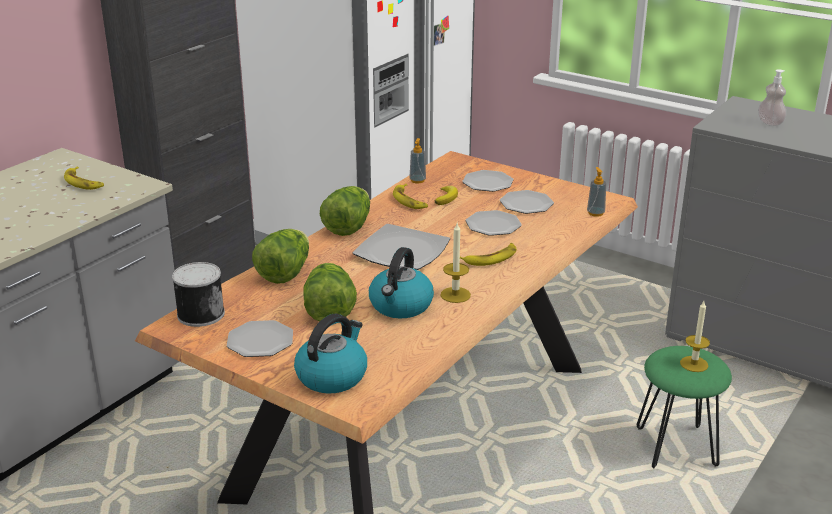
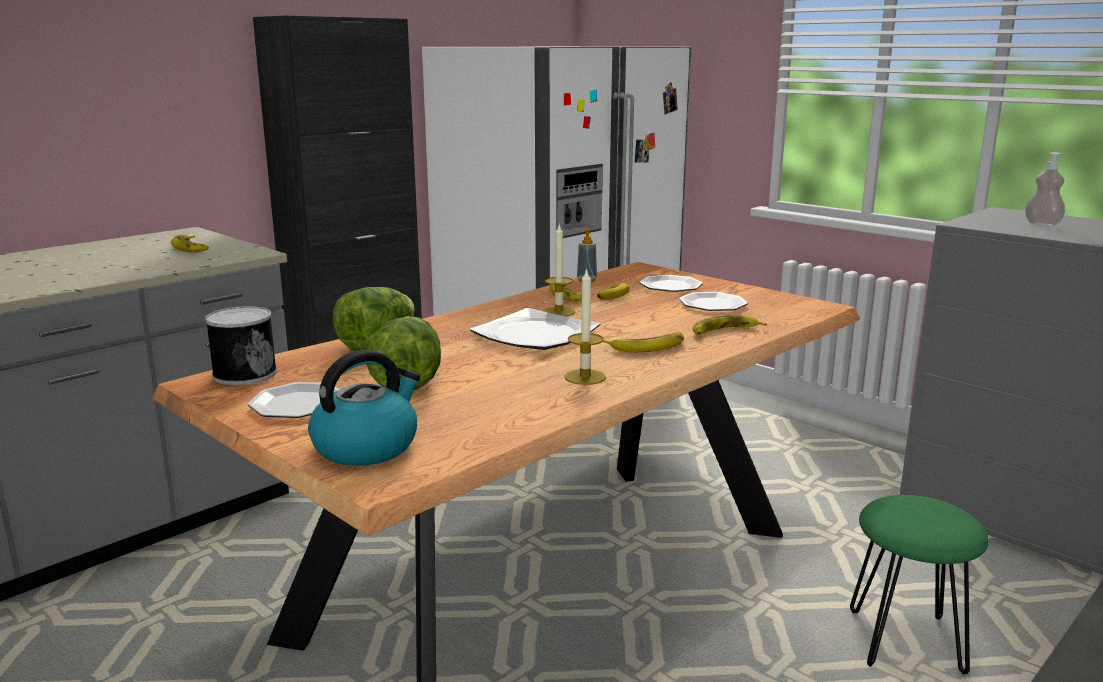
camera: 10 degrees right, 10 degrees down
(348, 227) = (482, 312): lettuce -> none
(401, 306) = (506, 383): kettle -> none
(493, 225) = (662, 319): plate -> none
(542, 236) = (724, 331): none -> banana
(595, 213) = (801, 316): soap dispenser -> none
(694, 364) = (931, 517): candle -> candle (559, 312)

